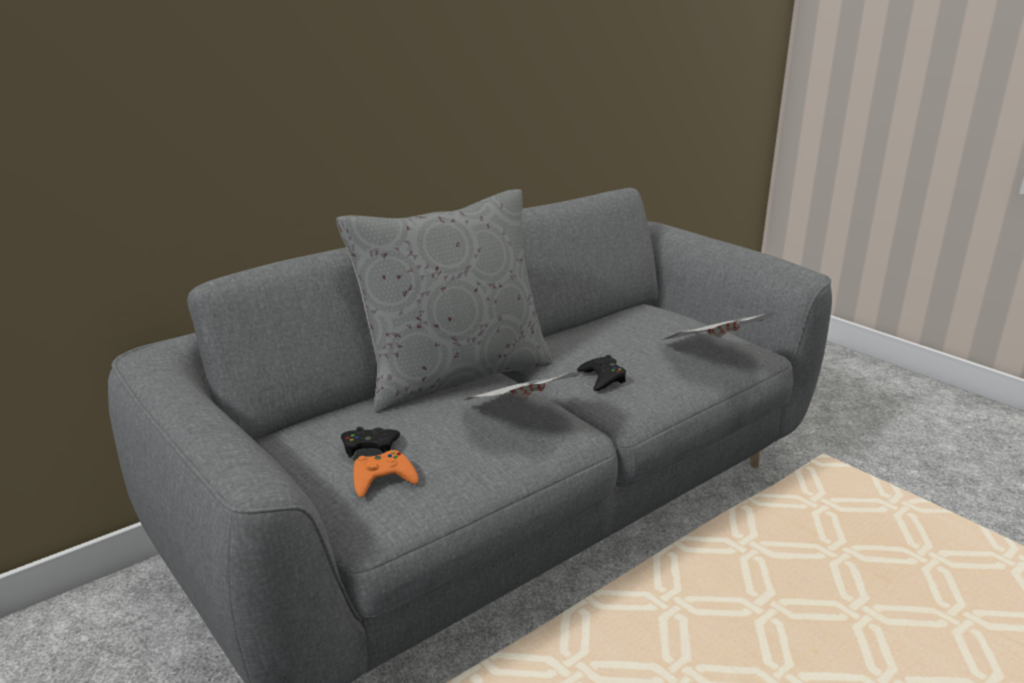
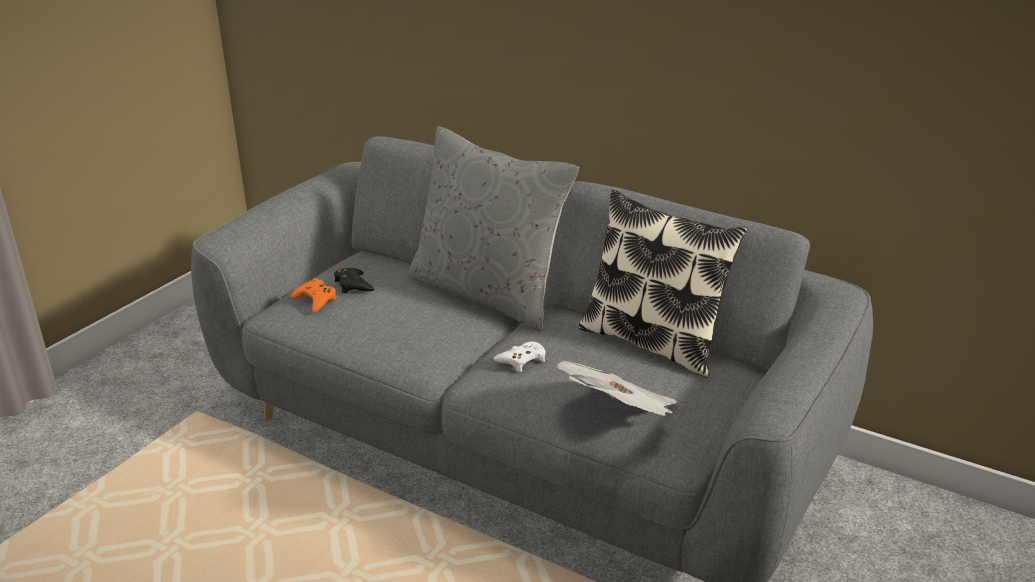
camera: 70 degrees right, 5 degrees up
(521, 416) = (427, 332): newspaper -> none
(600, 323) = (653, 342): none -> pillow
(602, 378) = (522, 360): black game controller -> white game controller

